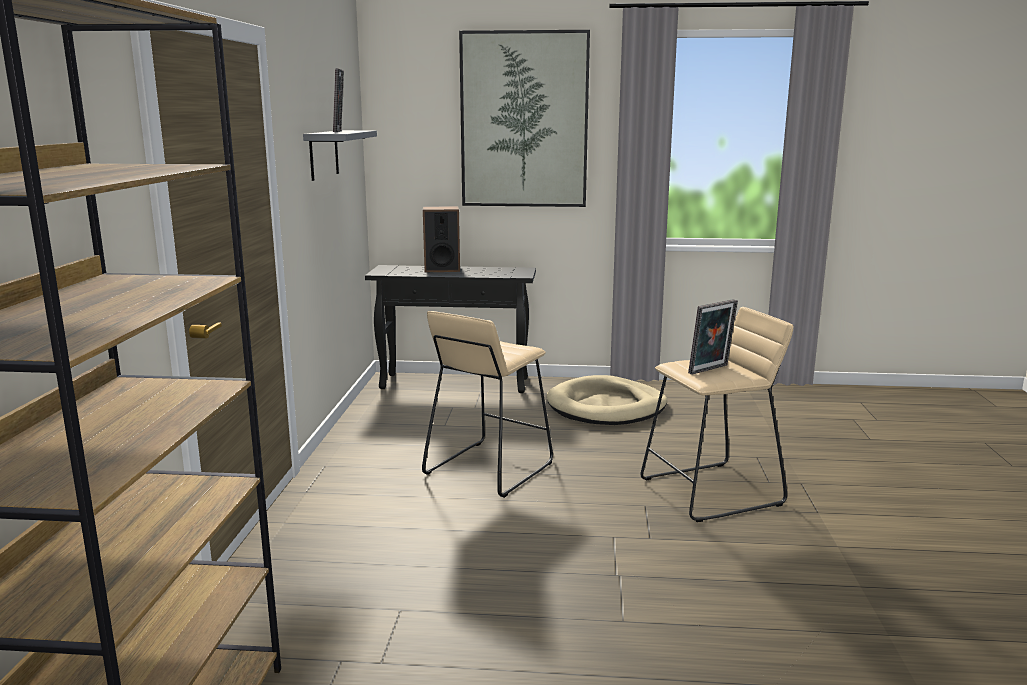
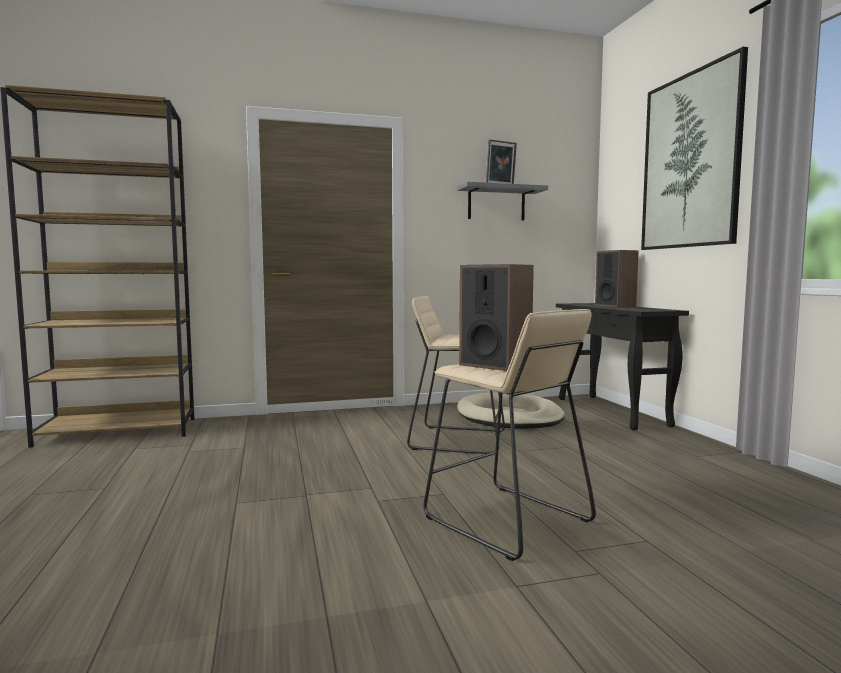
camera: 70 degrees right, 10 degrees down
(606, 407) = (662, 459): beige dog bed -> beige dog bed (509, 417)
(710, 370) = (495, 365): picture frame -> speaker

